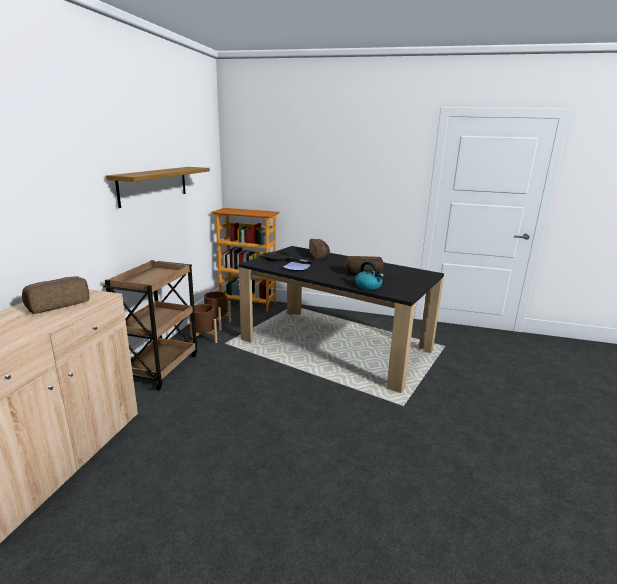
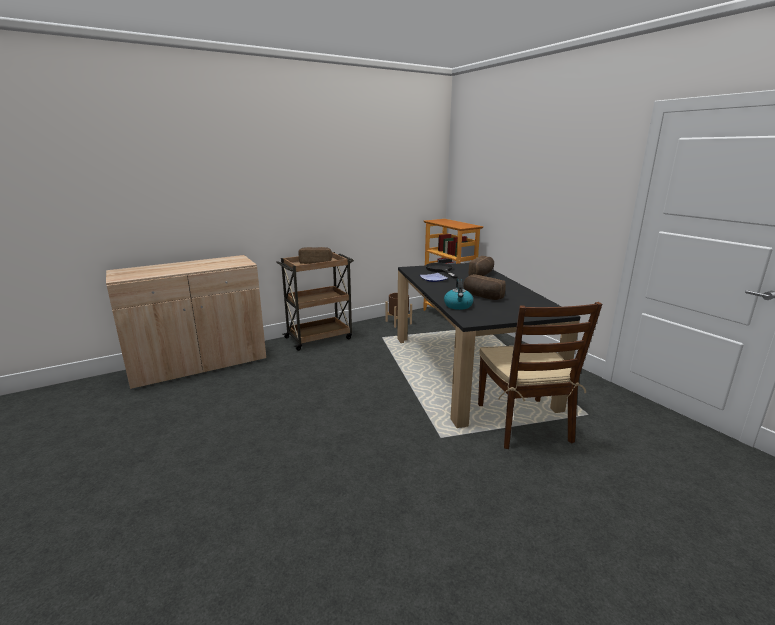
camera: 45 degrees right, 0 degrees up
(58, 304) = (218, 263): bread -> bread (315, 262)
(154, 185) = (347, 191): shelf -> none
(203, 339) = (372, 330): brown planter -> none
(426, 368) = (523, 423): none -> brown chair

